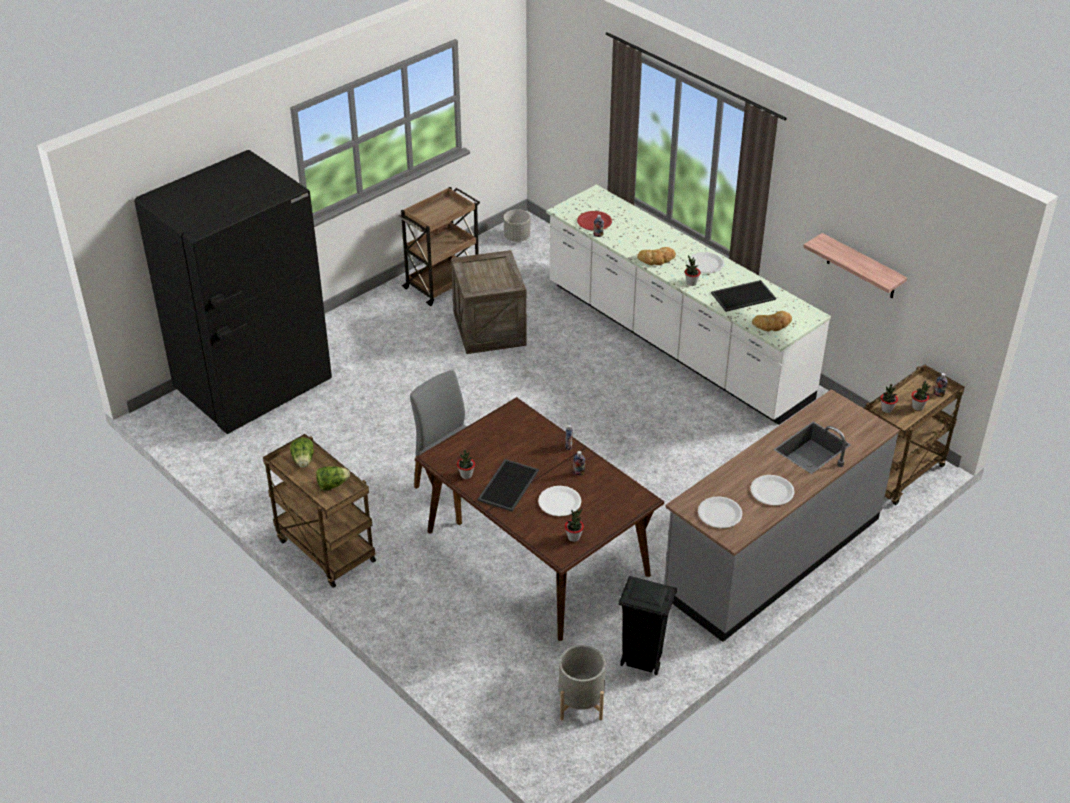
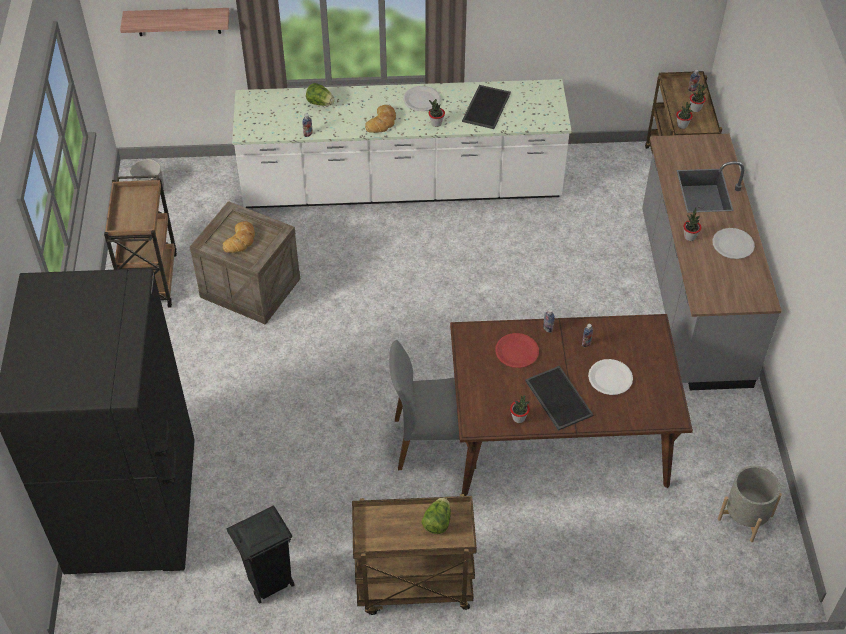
camera: 50 degrees left, 10 degrees up
(303, 461) = (382, 525): lettuce -> lettuce (320, 103)
(574, 537) = (660, 395): potted plant -> potted plant (689, 237)
(594, 222) = (287, 124): red plate -> red plate (517, 351)
(641, 660) = (732, 449): black trash can -> black trash can (269, 584)
(719, 513) = (731, 290): white plate -> none
(772, 324) = (538, 115): bread -> bread (241, 240)
(861, 267) = (577, 21): shelf -> shelf (178, 21)

